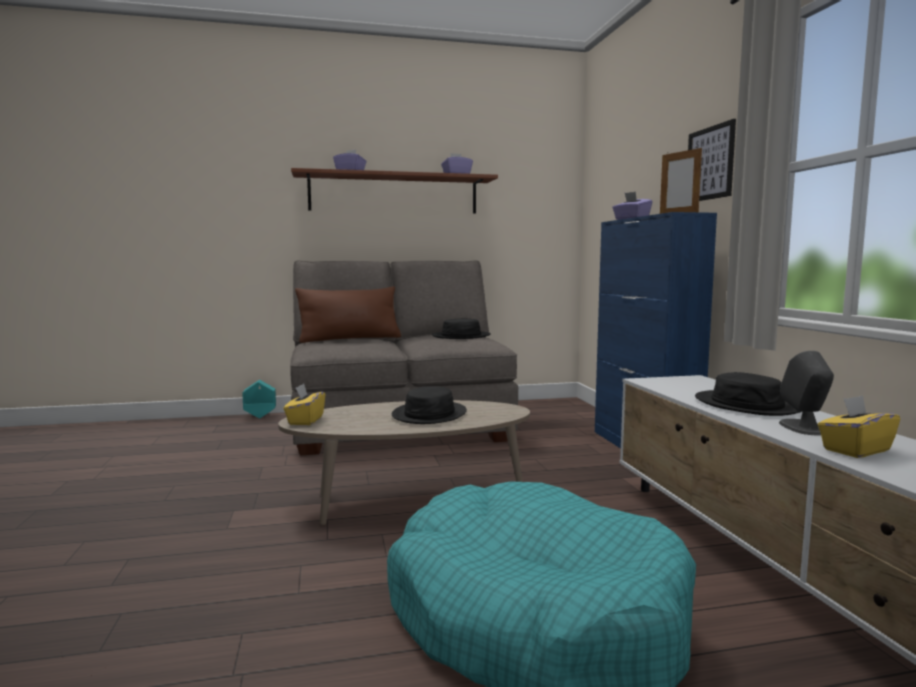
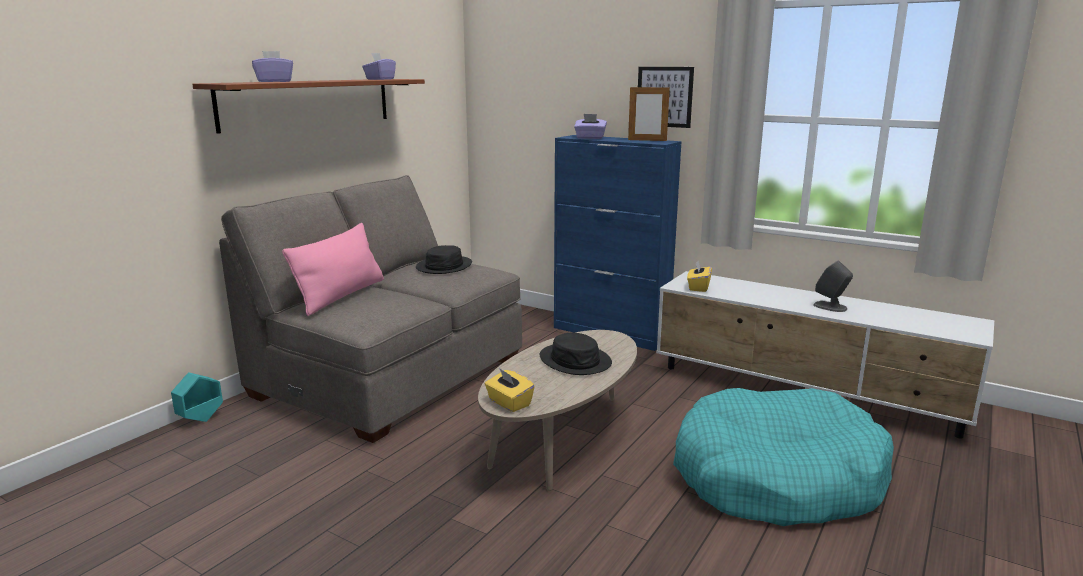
camera: 45 degrees left, 10 degrees up
(350, 339) = (341, 295): brown pillow -> pink pillow
(747, 405) = (772, 295): black hat -> none
(855, 450) = (876, 317): yellow tissue box -> yellow tissue box (698, 287)

